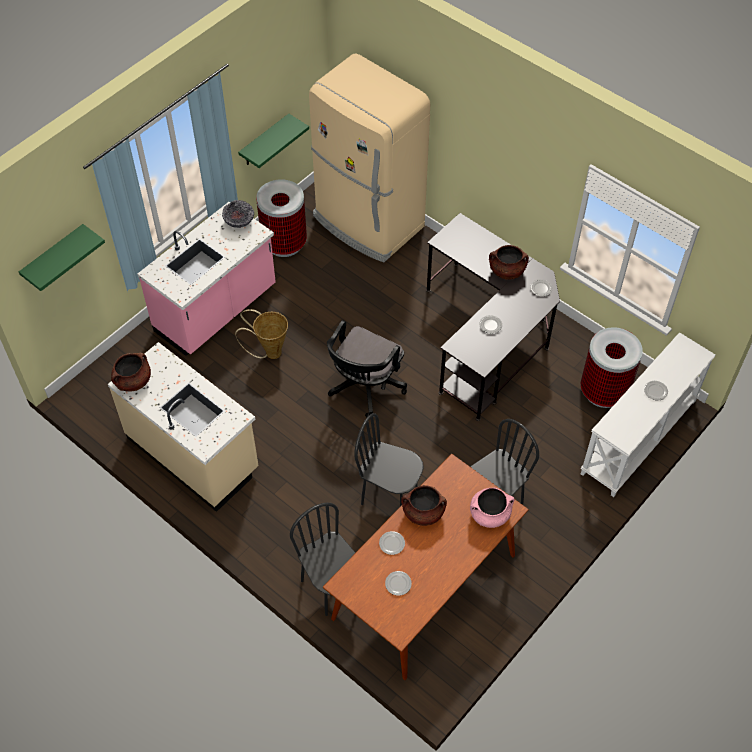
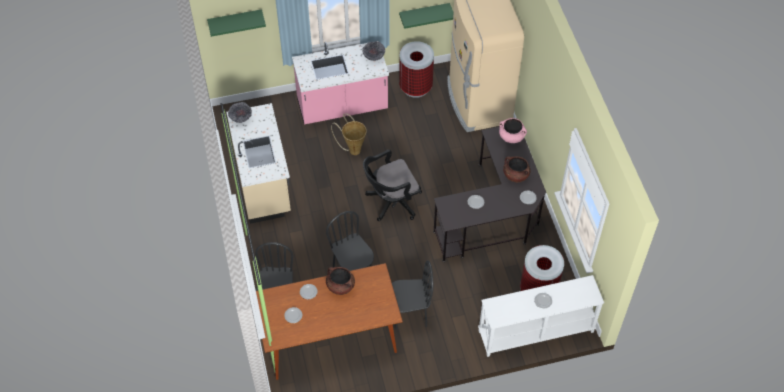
camera: 35 degrees right, 0 degrees up
(133, 381) = (240, 118): brown cooking pot -> bowl
(490, 514) = (377, 310): pink cooking pot -> pink cooking pot (511, 136)

